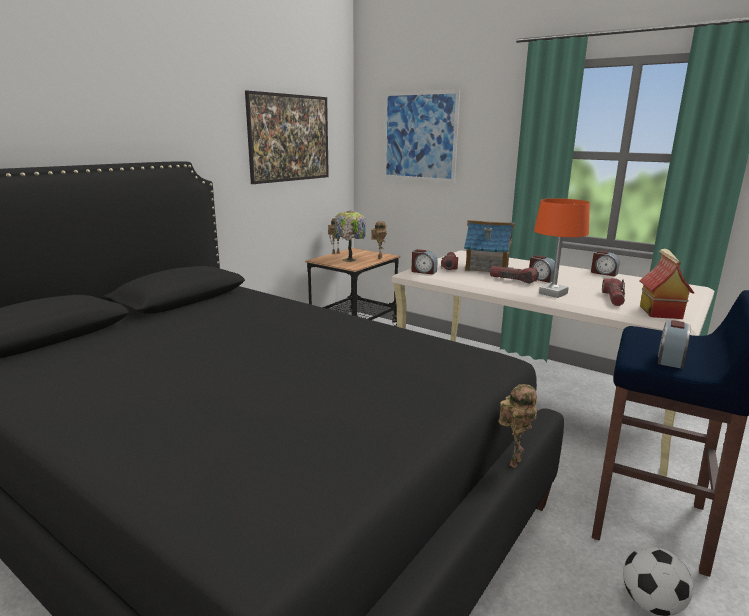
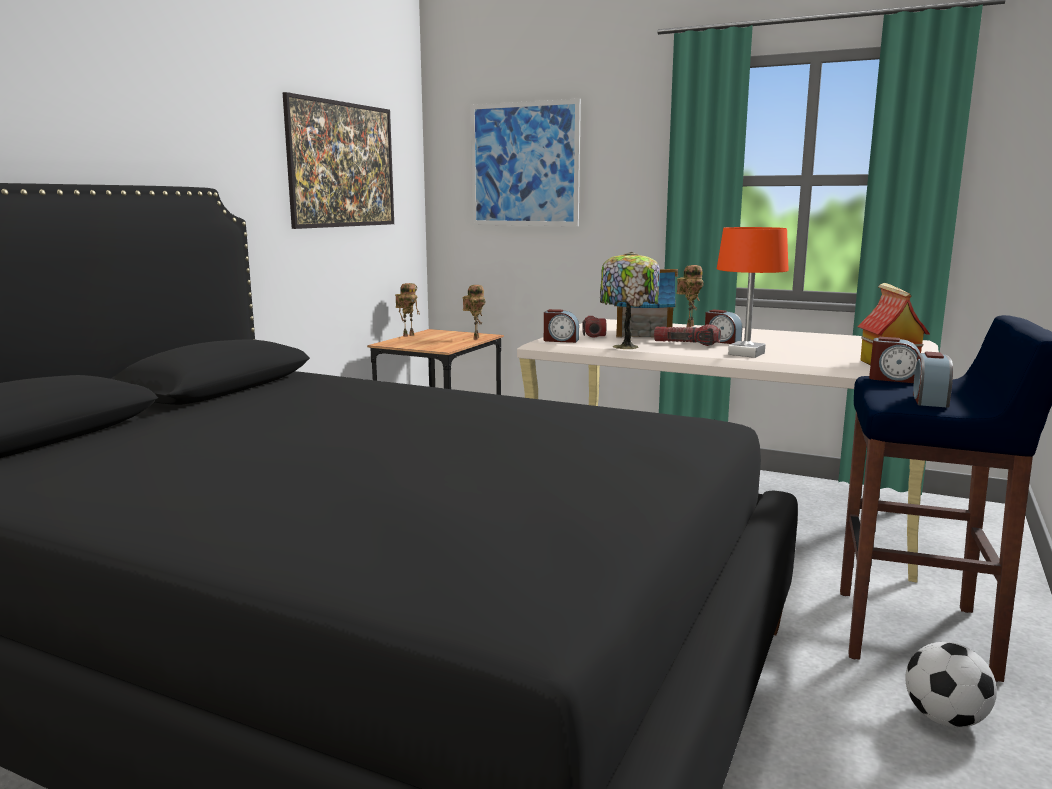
camera: 10 degrees left, 5 degrees down
(349, 260) = (434, 342): table lamp -> table lamp (627, 347)
(514, 461) = (757, 545): toy robot -> toy robot (688, 326)
(603, 273) = (797, 333): alarm clock -> alarm clock (893, 379)
(613, 299) = (824, 355): flashlight -> none

